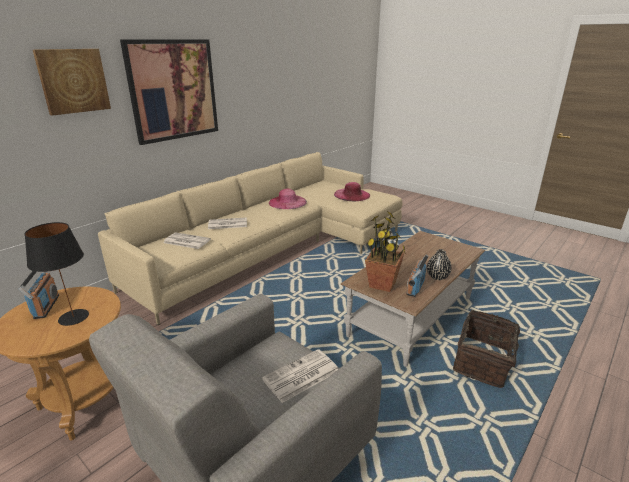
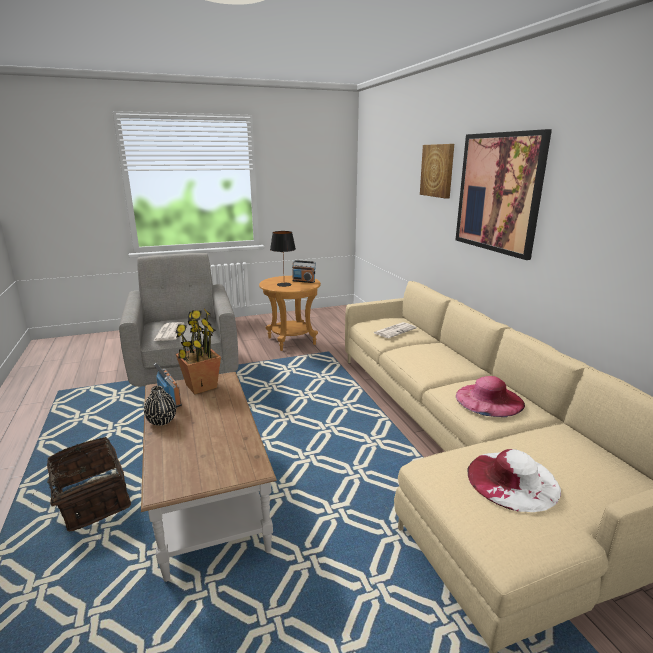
camera: 120 degrees right, 5 degrees down
(227, 224) = (425, 350): newspaper -> none
(352, 195) = (512, 480): pink hat -> white hat

